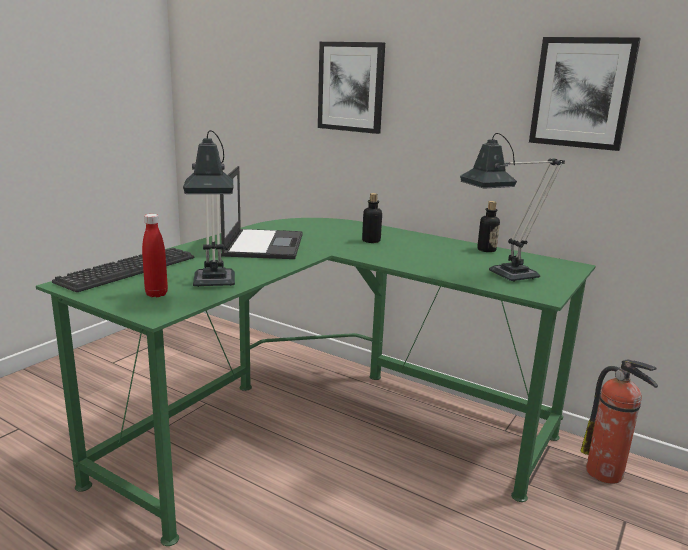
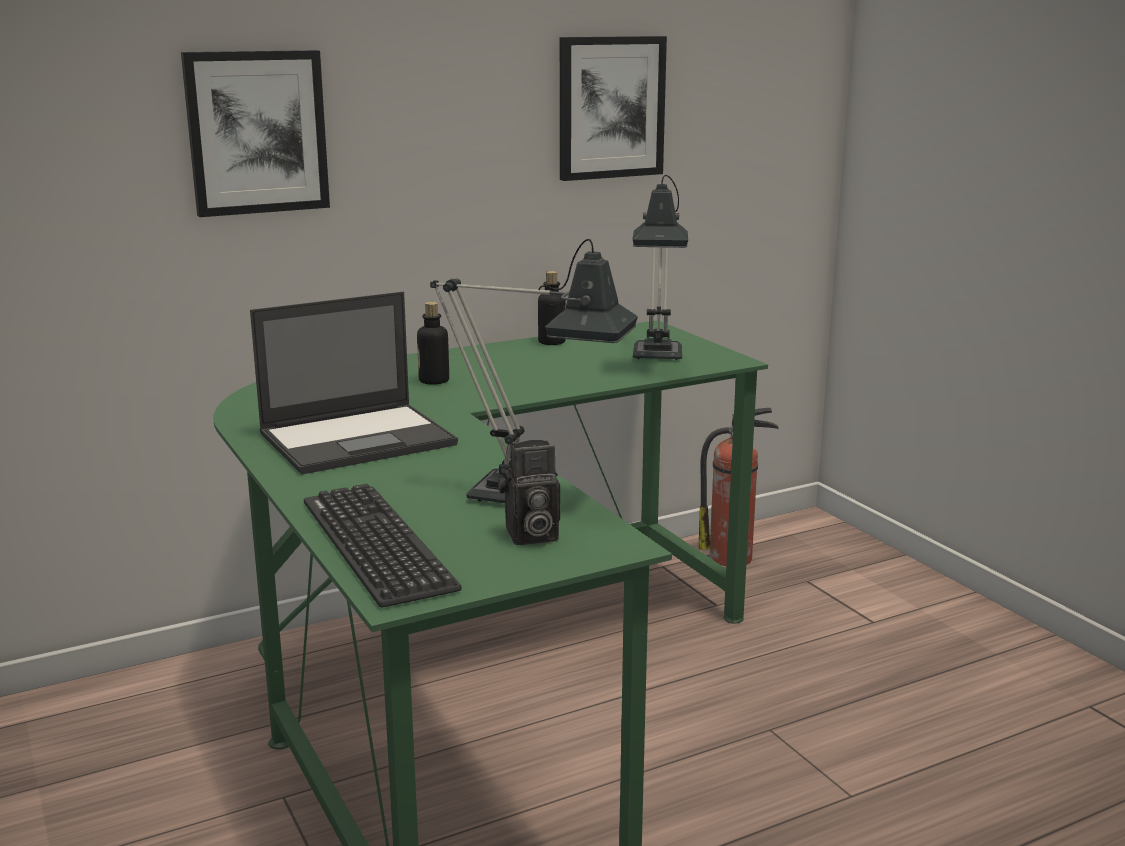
camera: 60 degrees left, 0 degrees up
(156, 294) = (529, 536): red bottle -> camera
(264, 244) = (359, 439): laptop -> laptop turned 120 degrees clockwise

